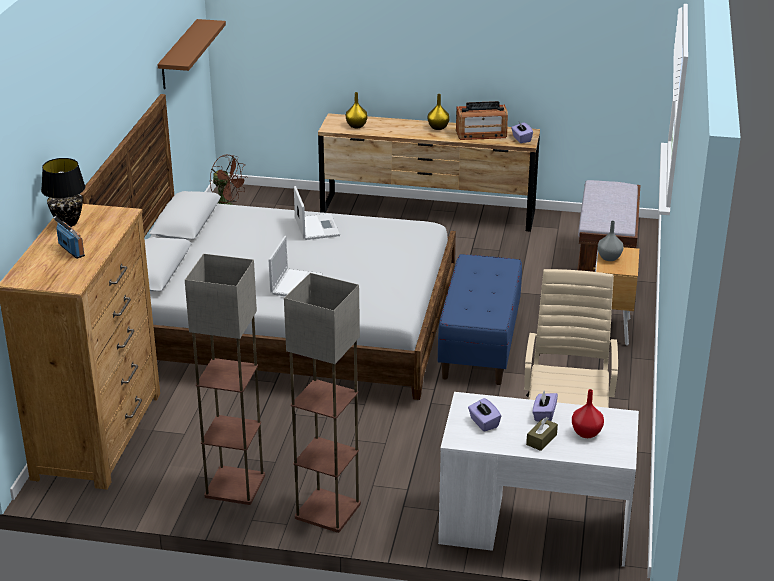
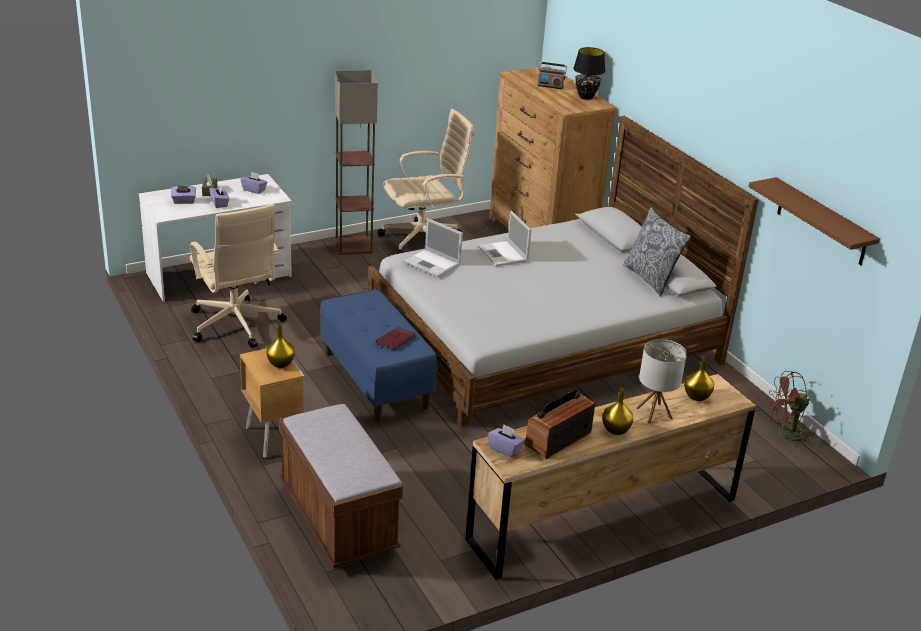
camera: 140 degrees right, 0 degrees up
(205, 225) = (651, 278): none -> pillow
(234, 485) = (424, 240): floor lamp -> beige office chair
(316, 227) = (568, 306): laptop -> laptop (433, 263)
(399, 127) = (654, 413): none -> table lamp
(480, 273) = (395, 340): none -> red book
(585, 433) = (184, 201): red vase -> purple tissue box
(609, 257) = (280, 364): grey vase -> yellow vase

